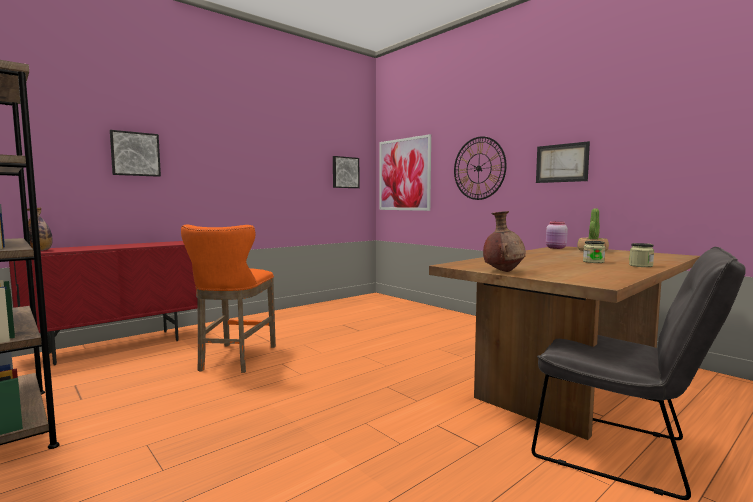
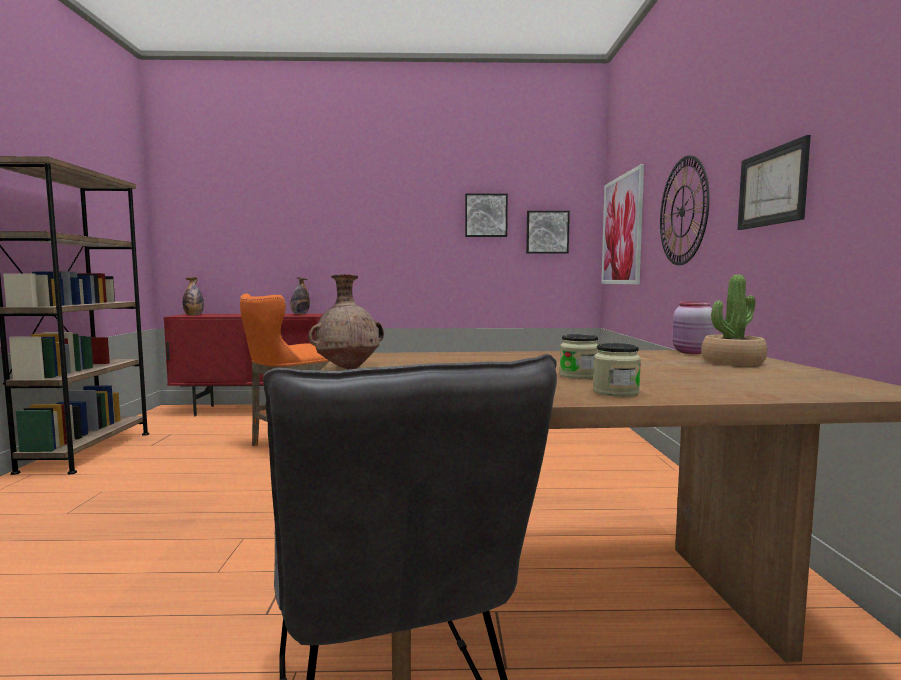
camera: 40 degrees right, 0 degrees up
(135, 154) = (288, 225): picture -> picture (486, 215)
(161, 242) = (300, 314): none -> bottle

